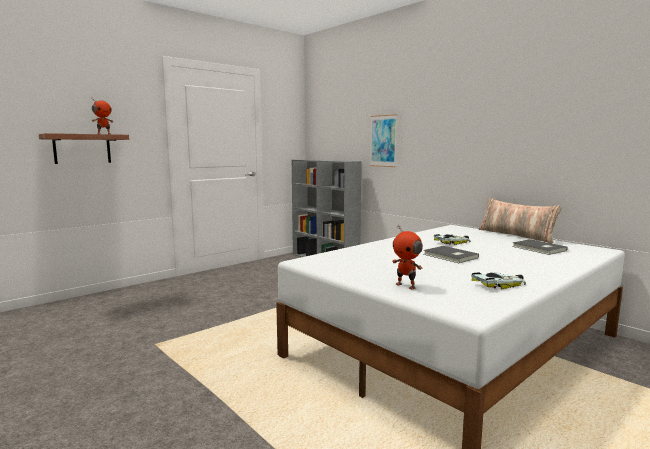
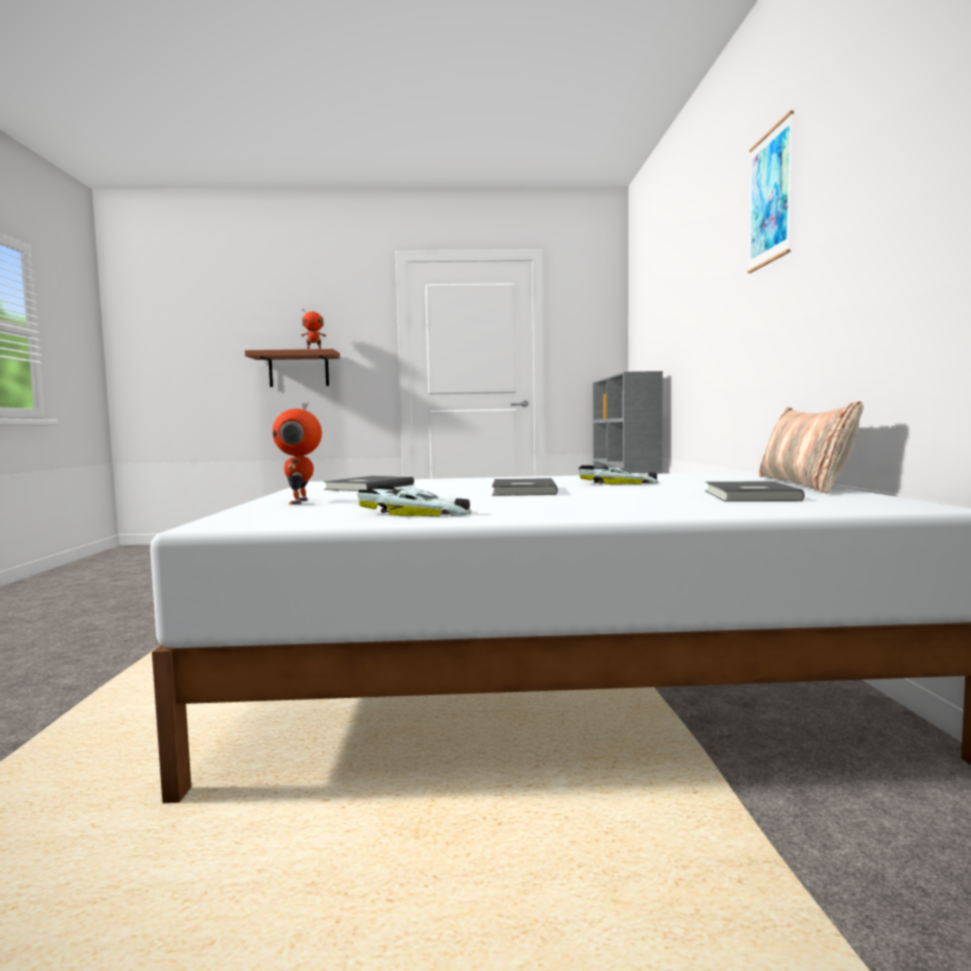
camera: 40 degrees right, 5 degrees down
(359, 263) = (367, 487): none -> grey book
(383, 141) = (685, 329): picture -> picture (770, 197)

